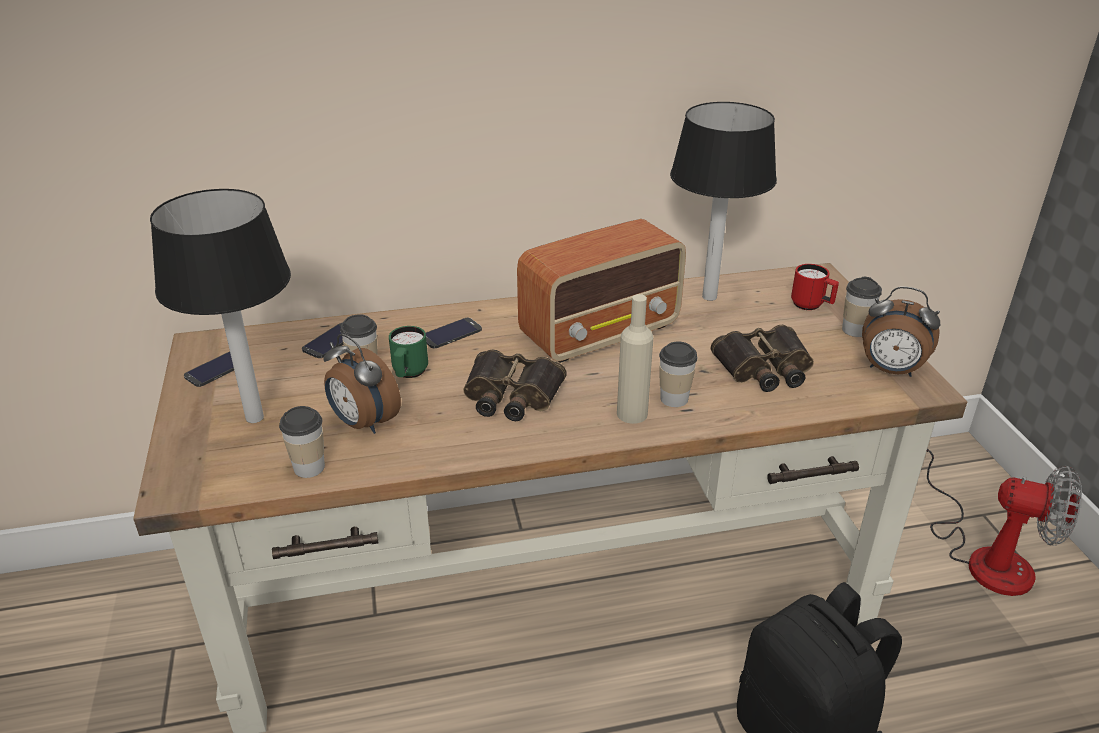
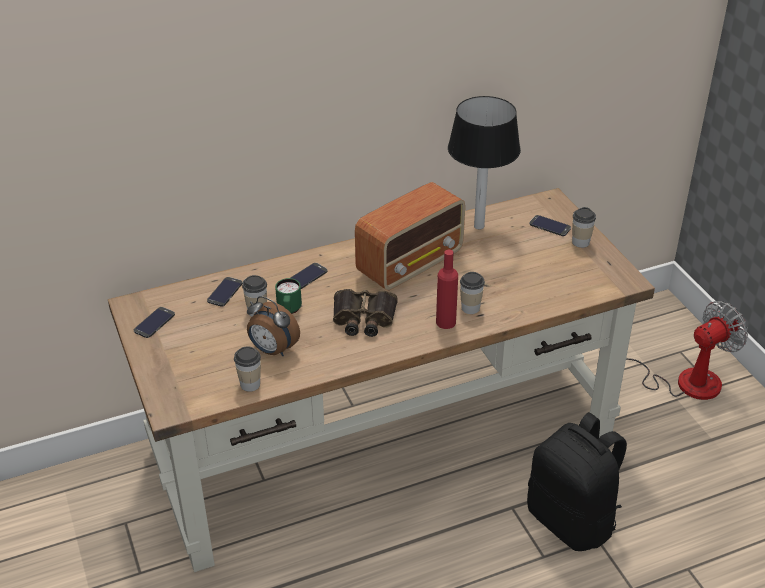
camera: 10 degrees left, 5 degrees up
(254, 416) = (197, 354): table lamp -> none
(632, 414) = (446, 322): beige bottle -> red bottle
(764, 368) = (525, 279): binoculars -> none
(811, 306) = (550, 226): red mug -> phone
(890, 370) = (606, 271): alarm clock -> none
(985, 555) = (682, 381): fan -> fan turned 45 degrees counterclockwise

